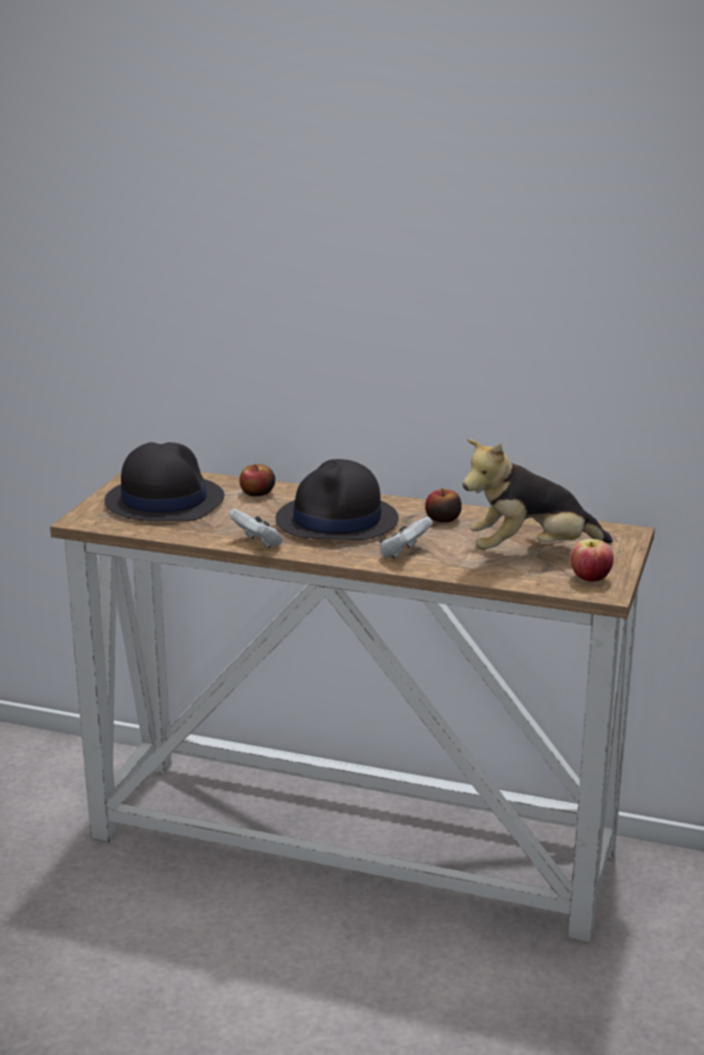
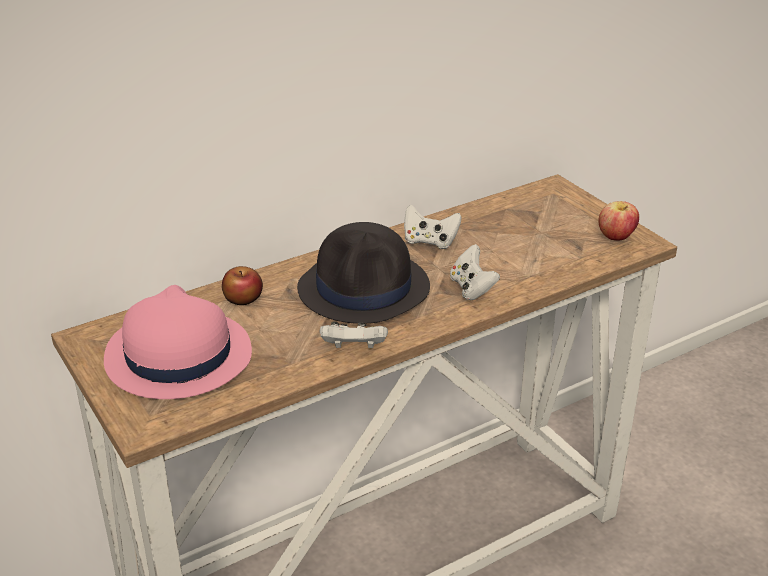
camera: 50 degrees left, 10 degrees up
(164, 500) = (177, 356): black hat -> pink hat
(443, 519) = (430, 241): apple -> white game controller
(530, 552) = (540, 237): plush toy -> none

